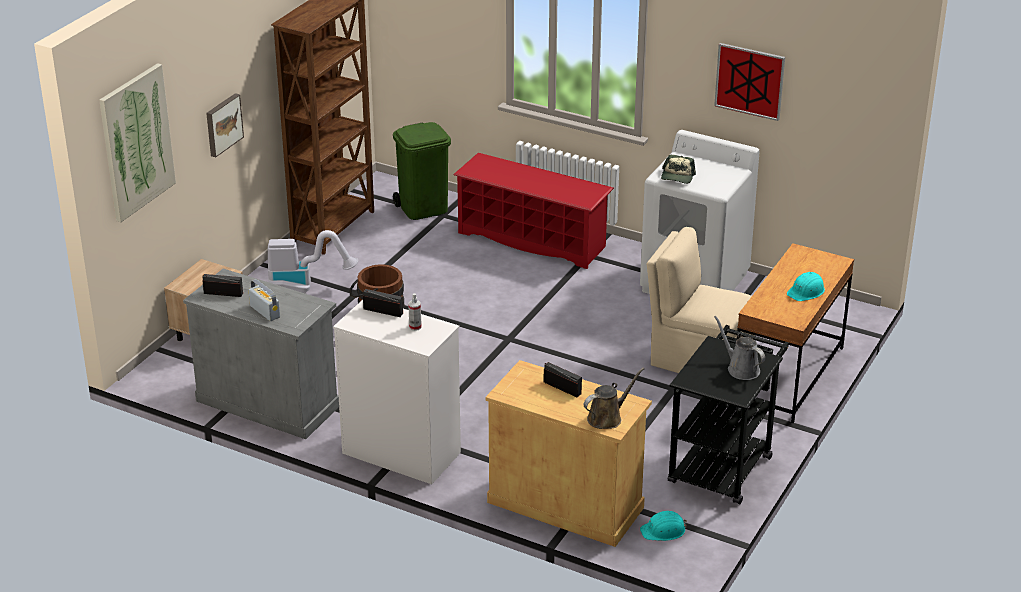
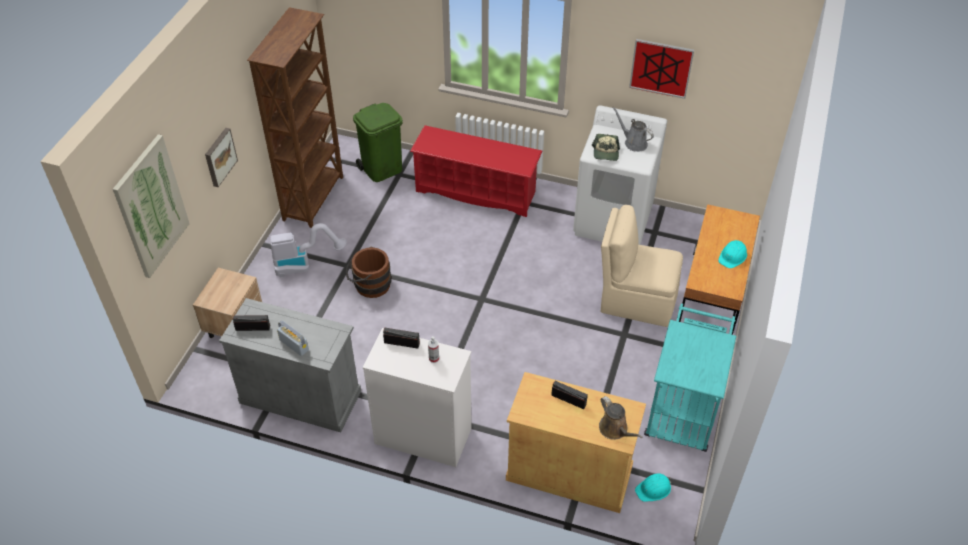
camera: 10 degrees left, 15 degrees up
(607, 418) = (615, 429): brown watering can -> brown watering can turned 105 degrees clockwise
(723, 463) = (682, 409): black cart -> turquoise cart
(741, 369) = (707, 354): grey watering can -> grey watering can (633, 143)

